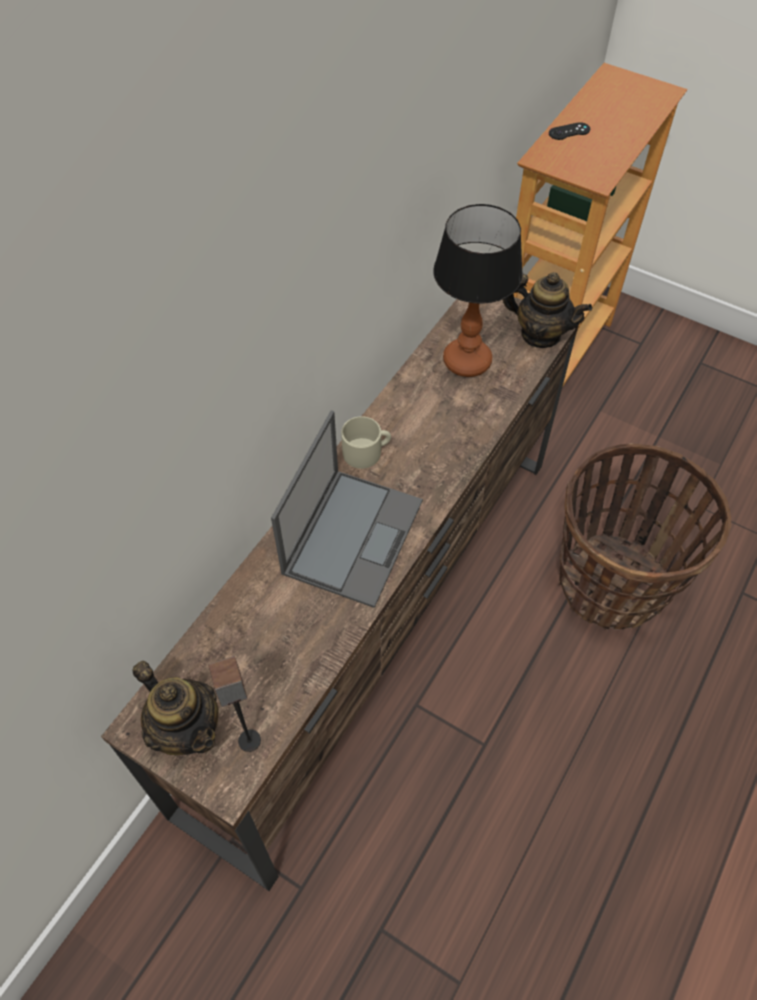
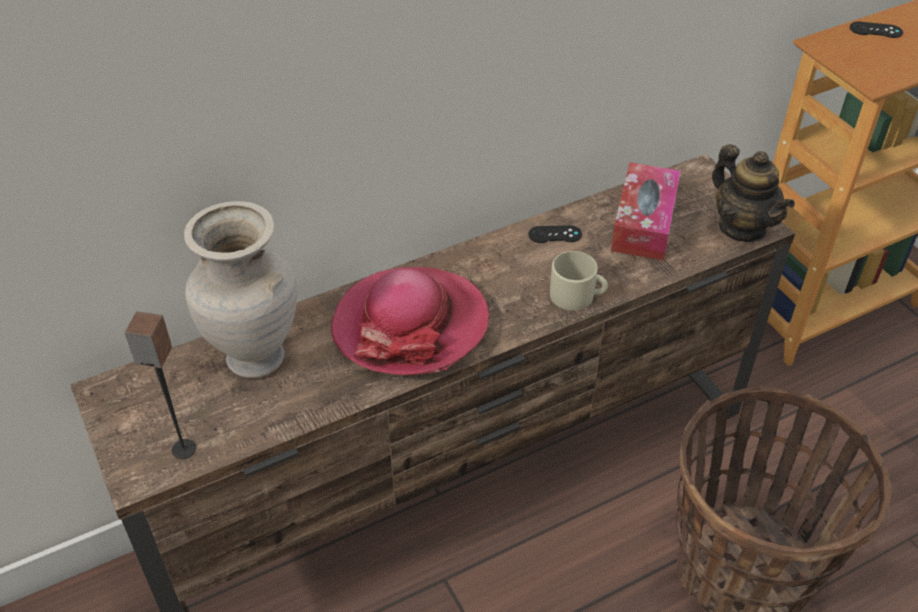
camera: 30 degrees right, 10 degrees down
(187, 729) = (141, 413): teapot -> none
(248, 626) = (256, 357): none -> beige vase
(353, 535) = (410, 324): laptop -> hat
(367, 452) = (479, 261): beige mug -> beige mug (577, 296)
(409, 401) = (555, 234): none -> black game controller
(468, 361) = (644, 223): table lamp -> tissue box

